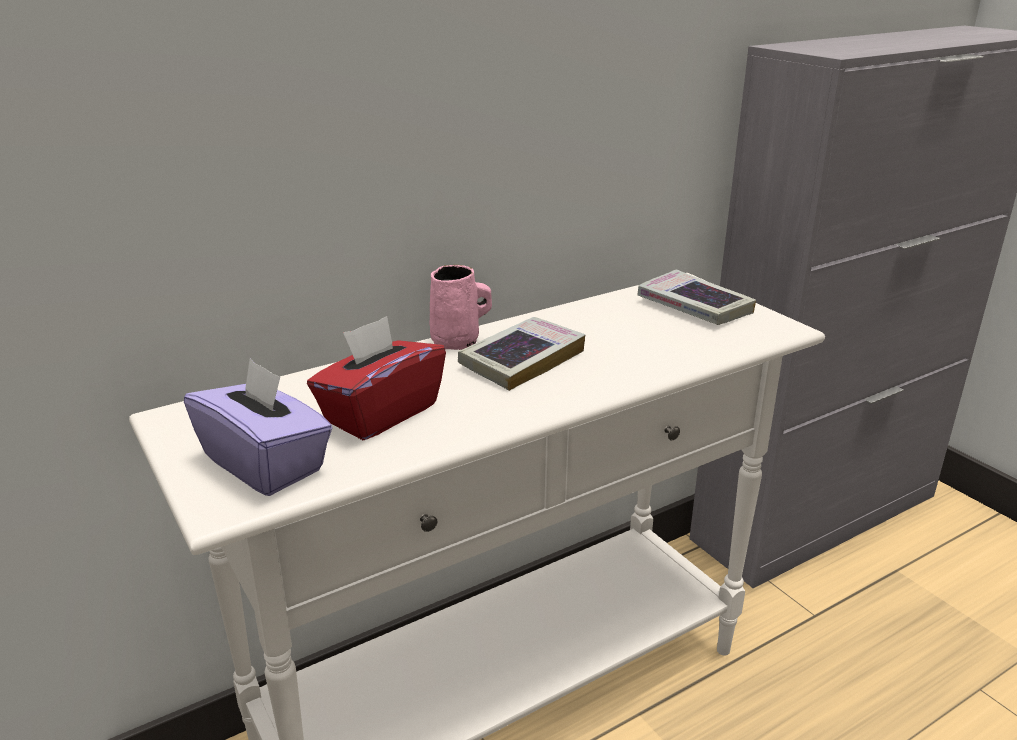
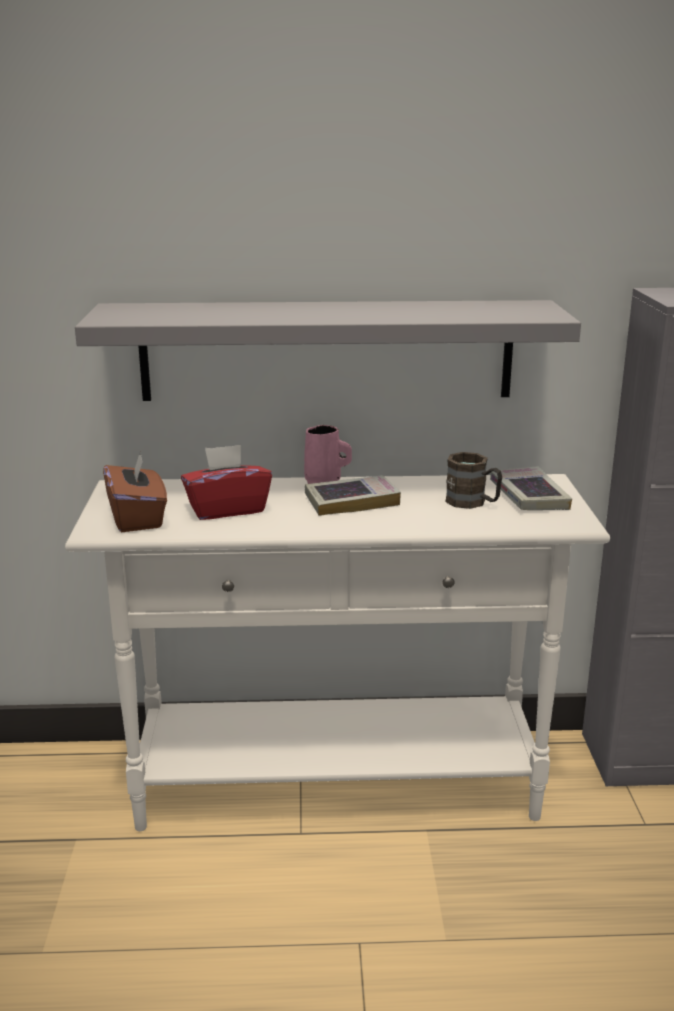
camera: 30 degrees right, 5 degrees down
(266, 463) = (137, 518): purple tissue box -> brown tissue box
(433, 163) = (327, 350): none -> grey shelf
(652, 328) = (473, 503): none -> brown mug

